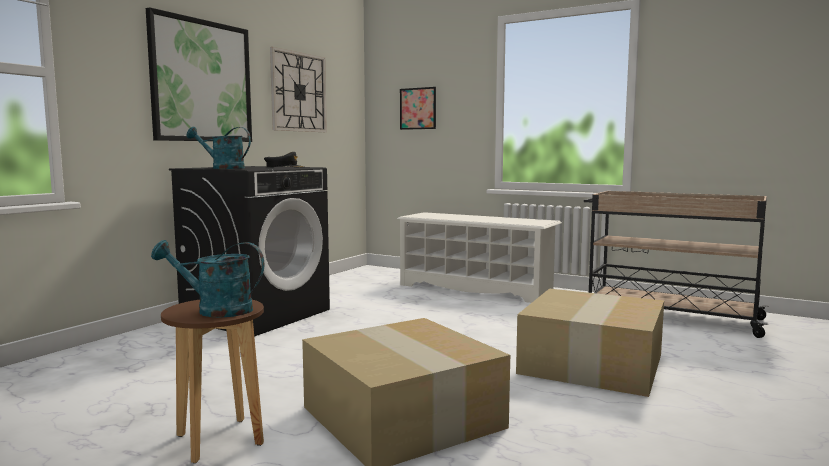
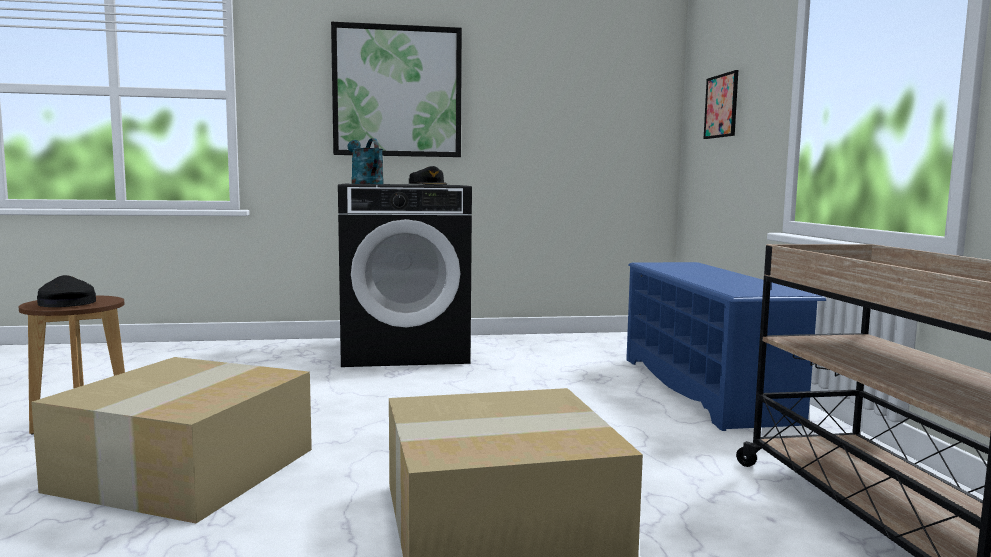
camera: 50 degrees right, 0 degrees up
(215, 310) = (66, 303): turquoise watering can -> black cap
(298, 92) = (547, 95): wall clock -> none
(476, 288) = (705, 388): white shoe rack -> blue shoe rack

